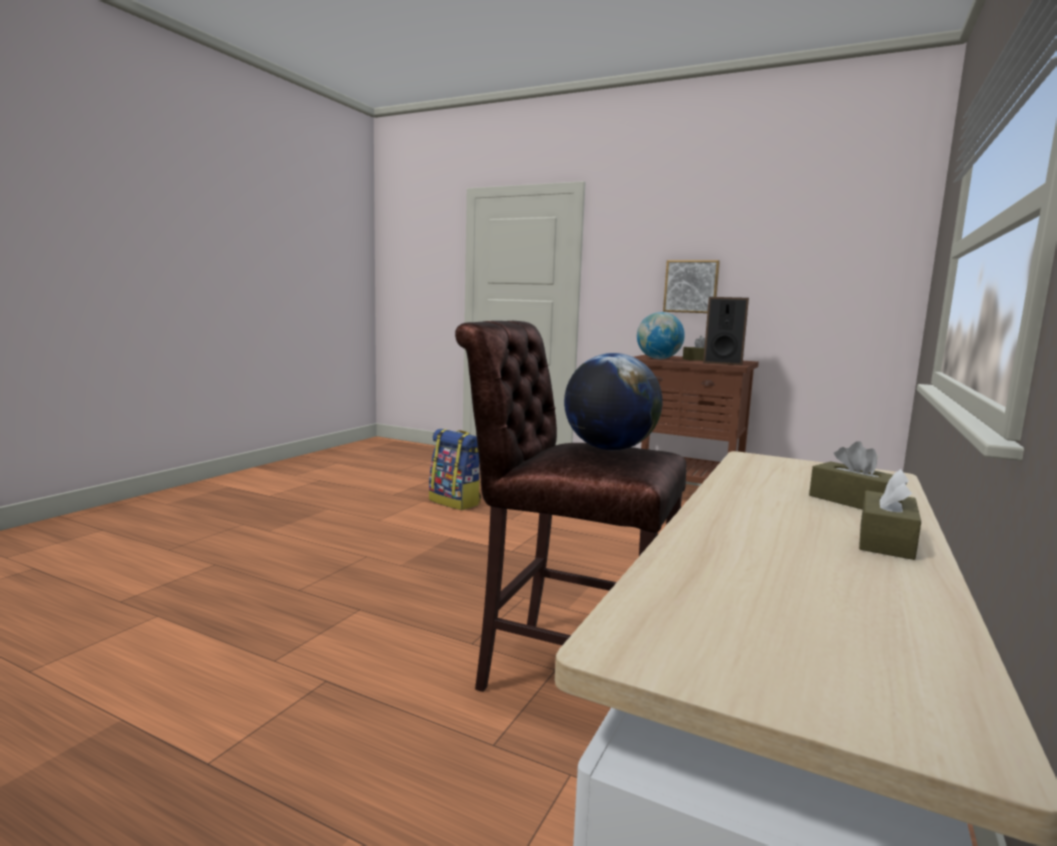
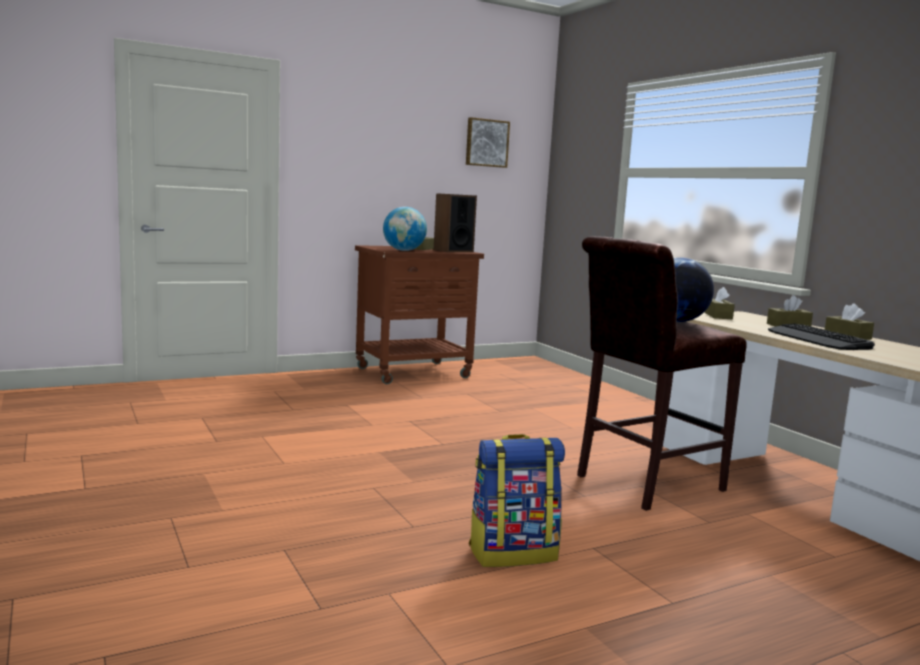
camera: 55 degrees left, 0 degrees up
(455, 502) = (292, 428): backpack -> backpack (513, 553)
(691, 286) = (391, 180): picture -> picture (486, 143)
(760, 523) = (818, 339): none -> keyboard
(799, 467) = (718, 316): none -> brown tissue box

